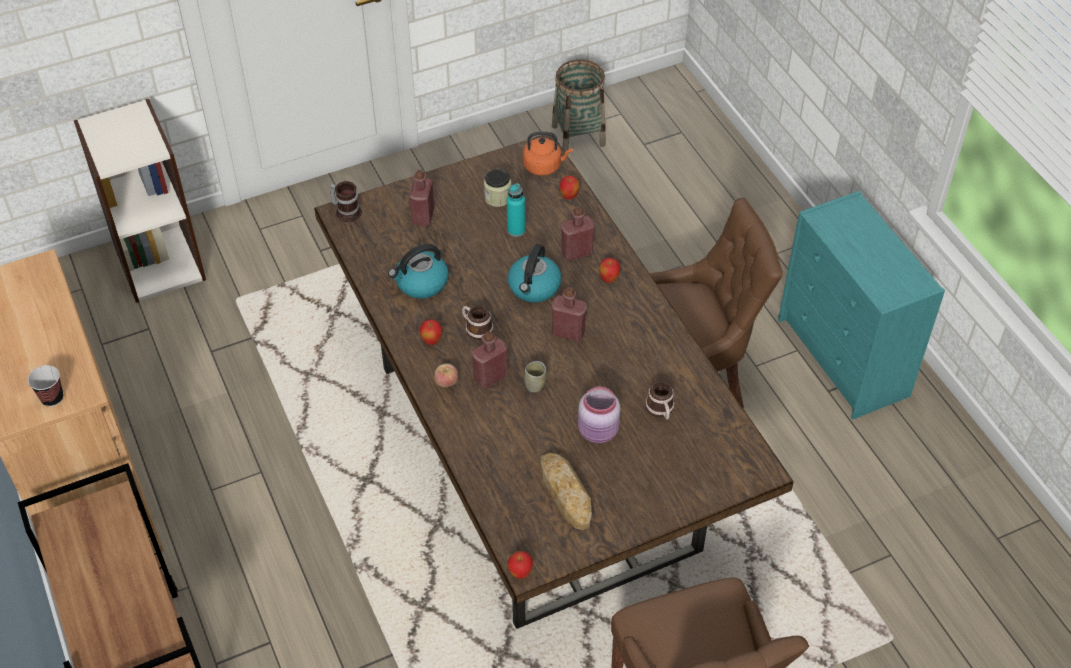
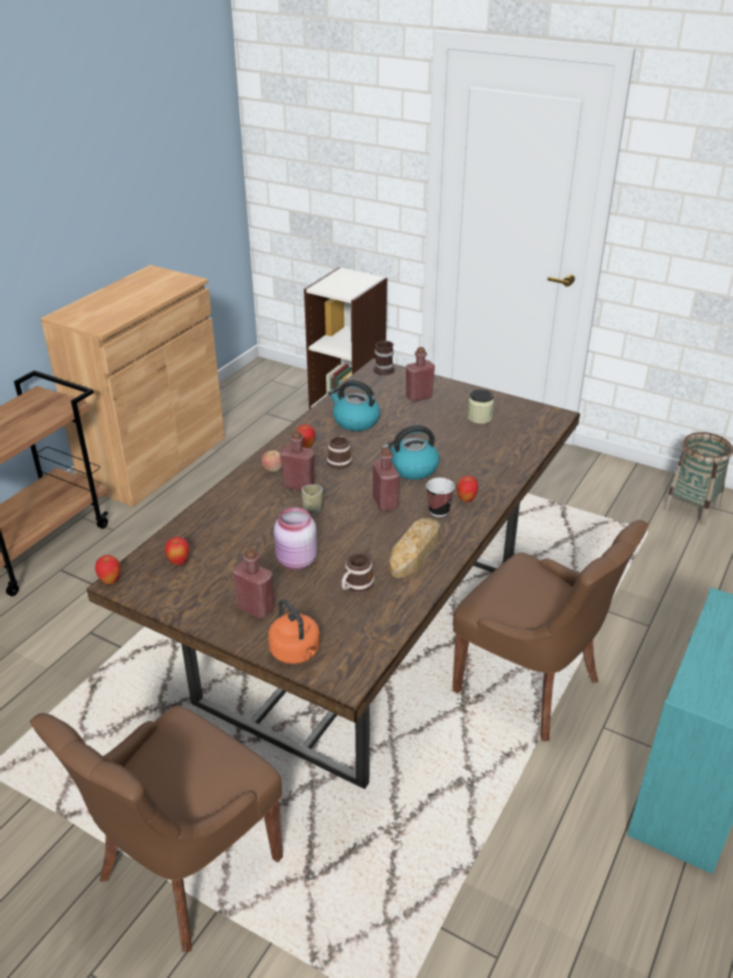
camera: 55 degrees right, 15 degrees down
(52, 398) = (88, 320): cup -> cup (439, 511)
(516, 230) = (458, 438): turquoise bottle -> none
(544, 166) = (540, 423): orange kettle -> orange kettle (296, 653)
(565, 493) = (214, 570): bread -> bread (416, 551)
(569, 197) = (526, 446): apple -> apple (179, 562)
(576, 252) = (473, 473): red bottle -> red bottle (256, 608)

